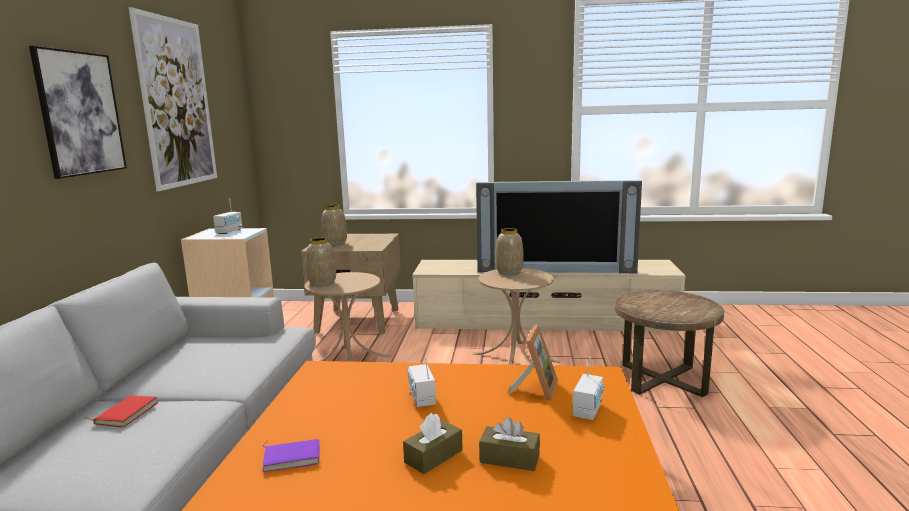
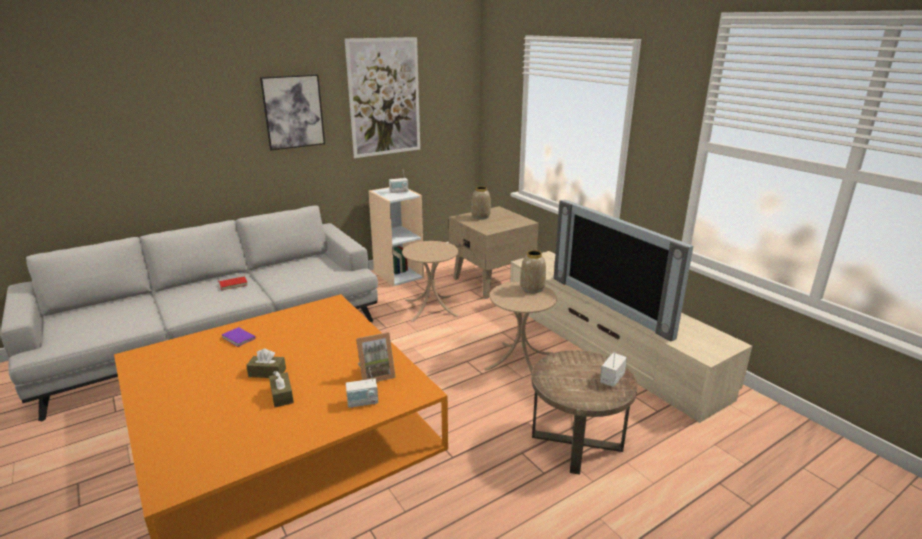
camera: 50 degrees right, 10 degrees up
(322, 283) = (419, 246): vase -> none
(422, 398) = (327, 344): radio -> radio (611, 379)

